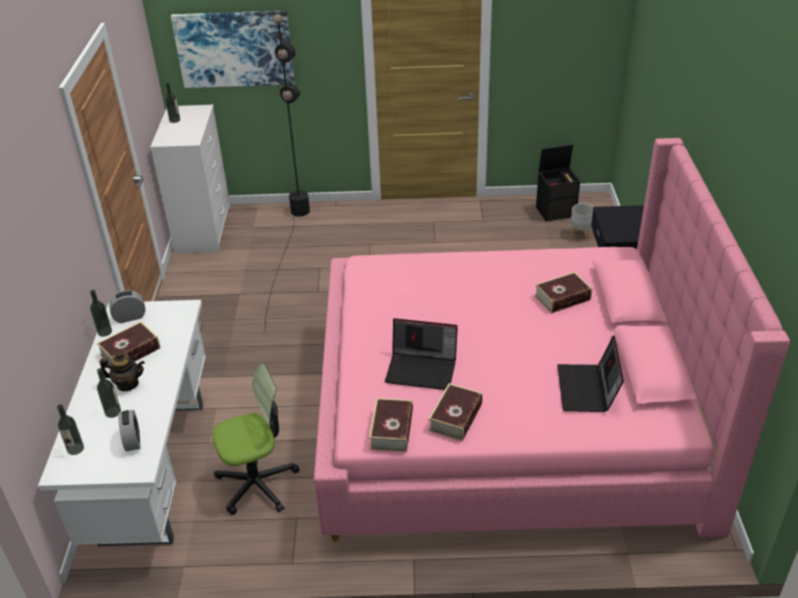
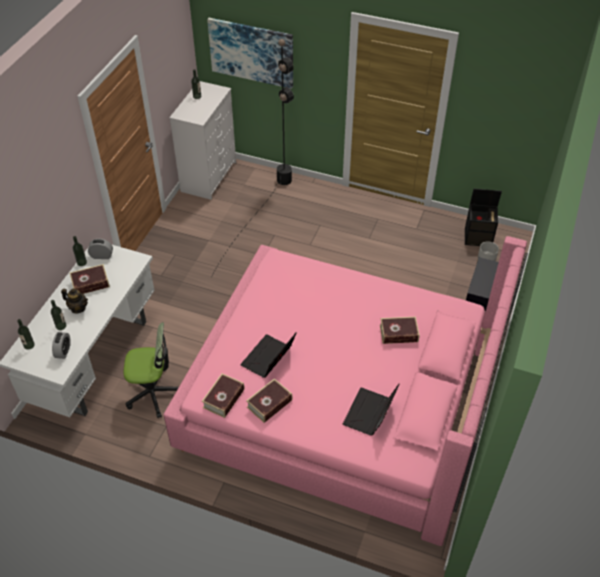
camera: 20 degrees right, 10 degrees up
(422, 369) = (268, 359): laptop -> laptop turned 90 degrees clockwise

